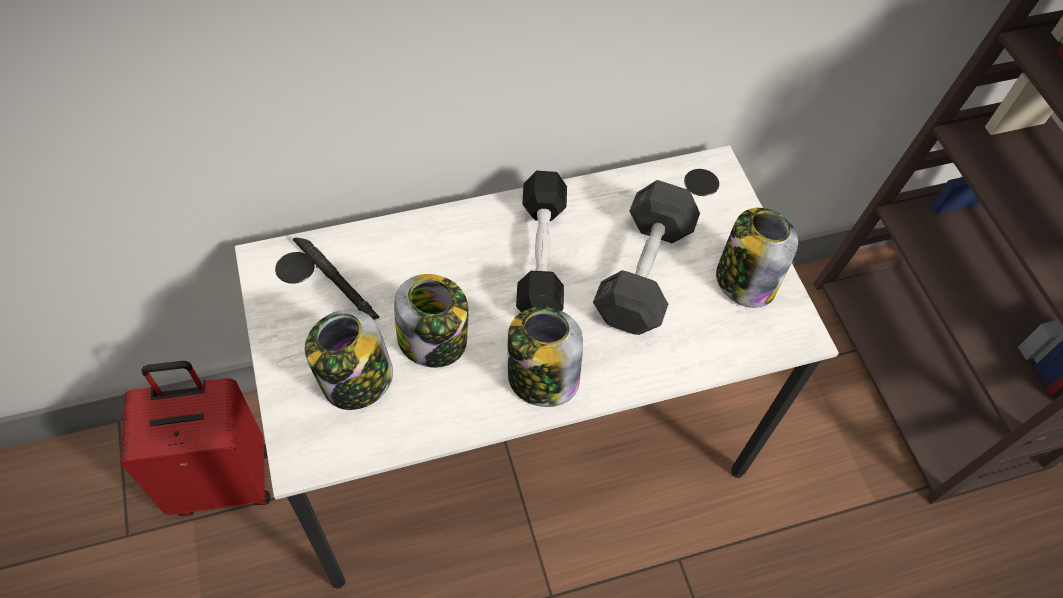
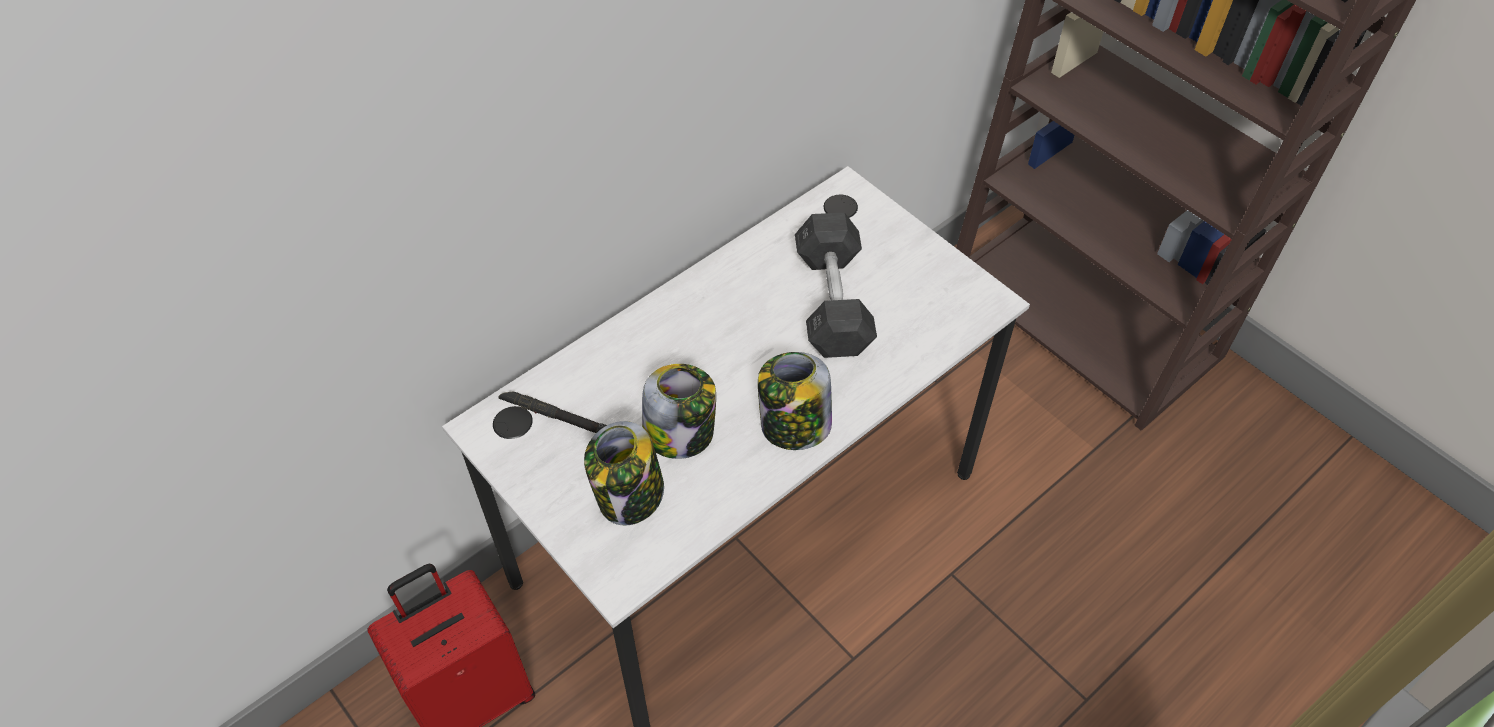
camera: 20 degrees left, 5 degrees down
(541, 256) = (735, 323): black dumbbell -> none
(744, 280) = (922, 275): jar -> none

